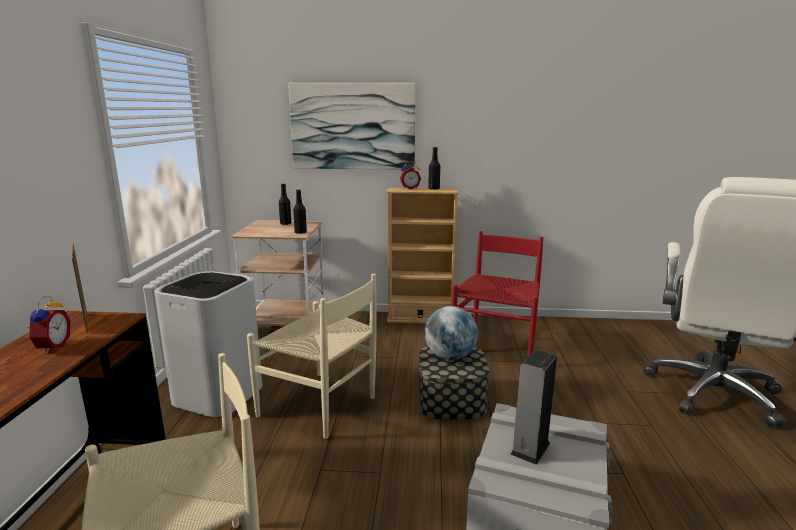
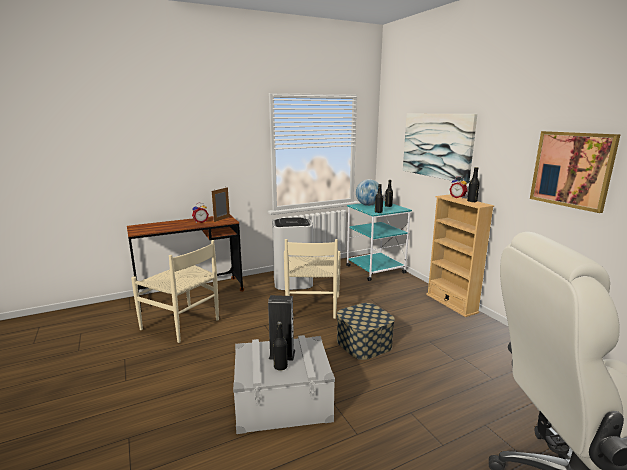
camera: 60 degrees right, 0 degrees up
(287, 324) = (376, 270): beige cart -> turquoise cart
(450, 356) = (369, 313): globe -> globe (368, 205)
(496, 345) = (462, 342): red chair -> none
(537, 137) = (572, 169): none -> picture
(562, 459) = (280, 367): none -> black bottle

